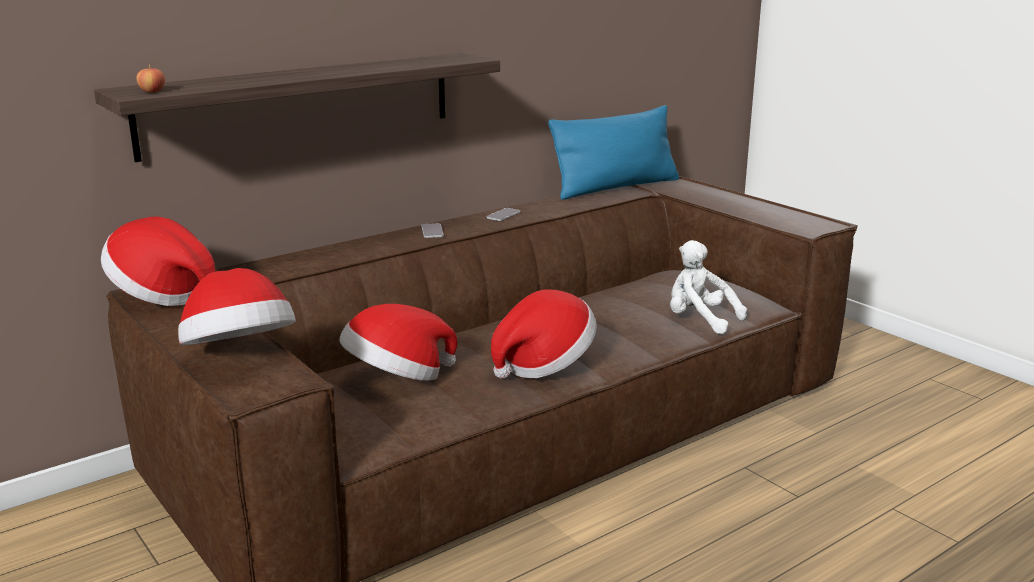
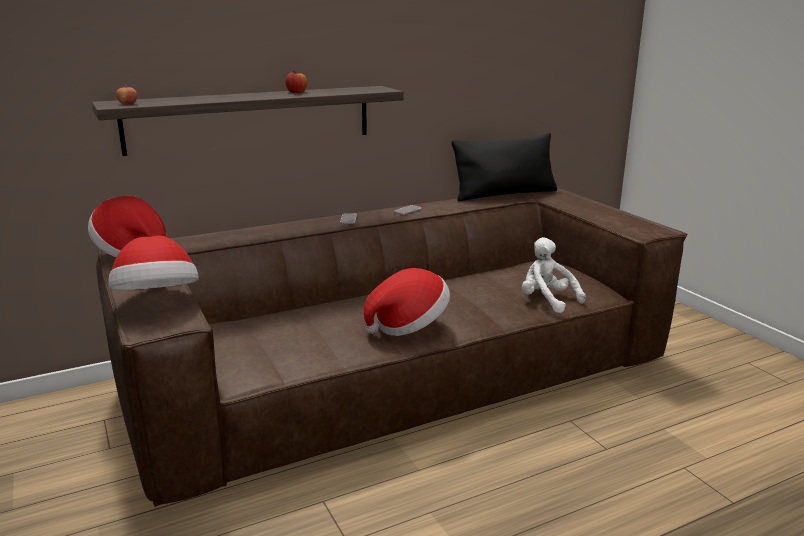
camera: 10 degrees right, 0 degrees up
(363, 66) = (297, 92): none -> apple
(397, 378) = (294, 327): hat -> none
(616, 187) = (504, 194): blue pillow -> black pillow

